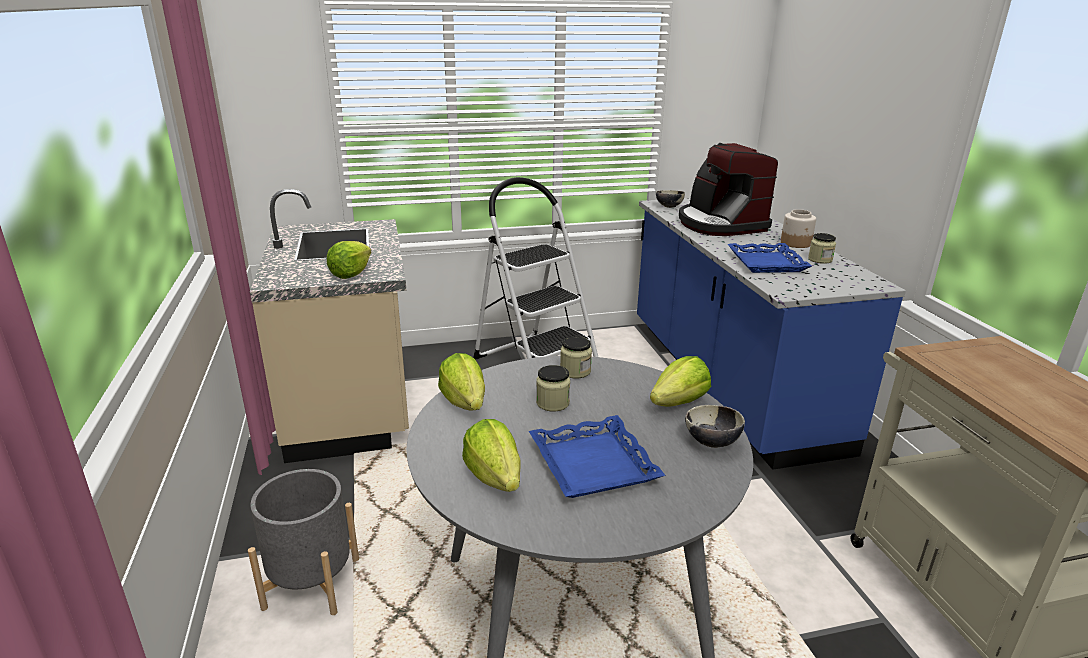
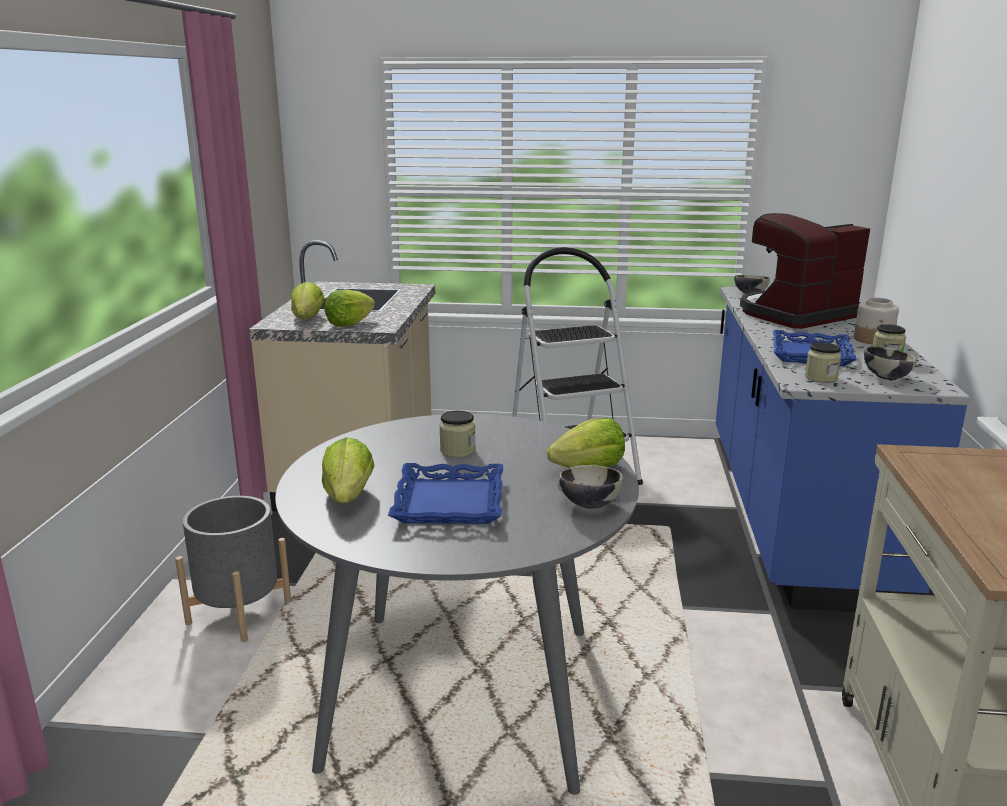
camera: 20 degrees right, 5 degrees down
(465, 402) = (374, 439): lettuce -> lettuce (307, 318)
(575, 371) = (506, 429): jar -> jar (821, 378)
(720, 224) = (795, 314): coffee machine -> coffee machine turned 60 degrees clockwise
(837, 279) = (886, 377): none -> bowl

